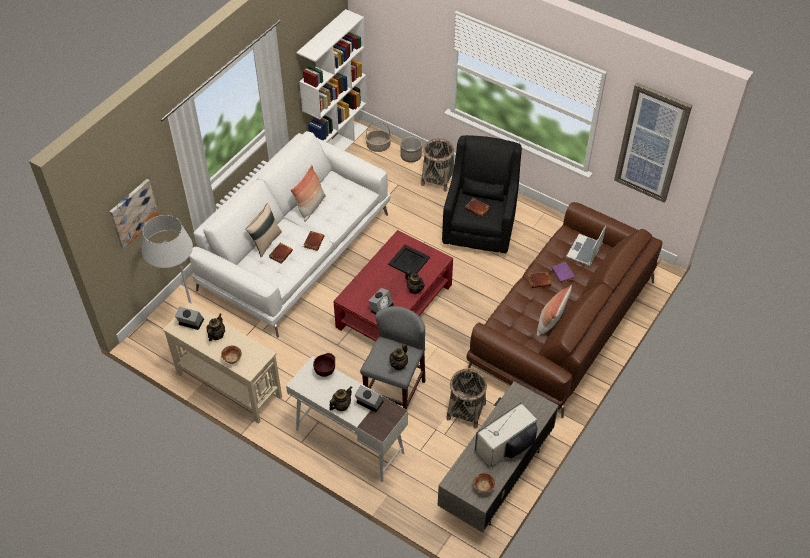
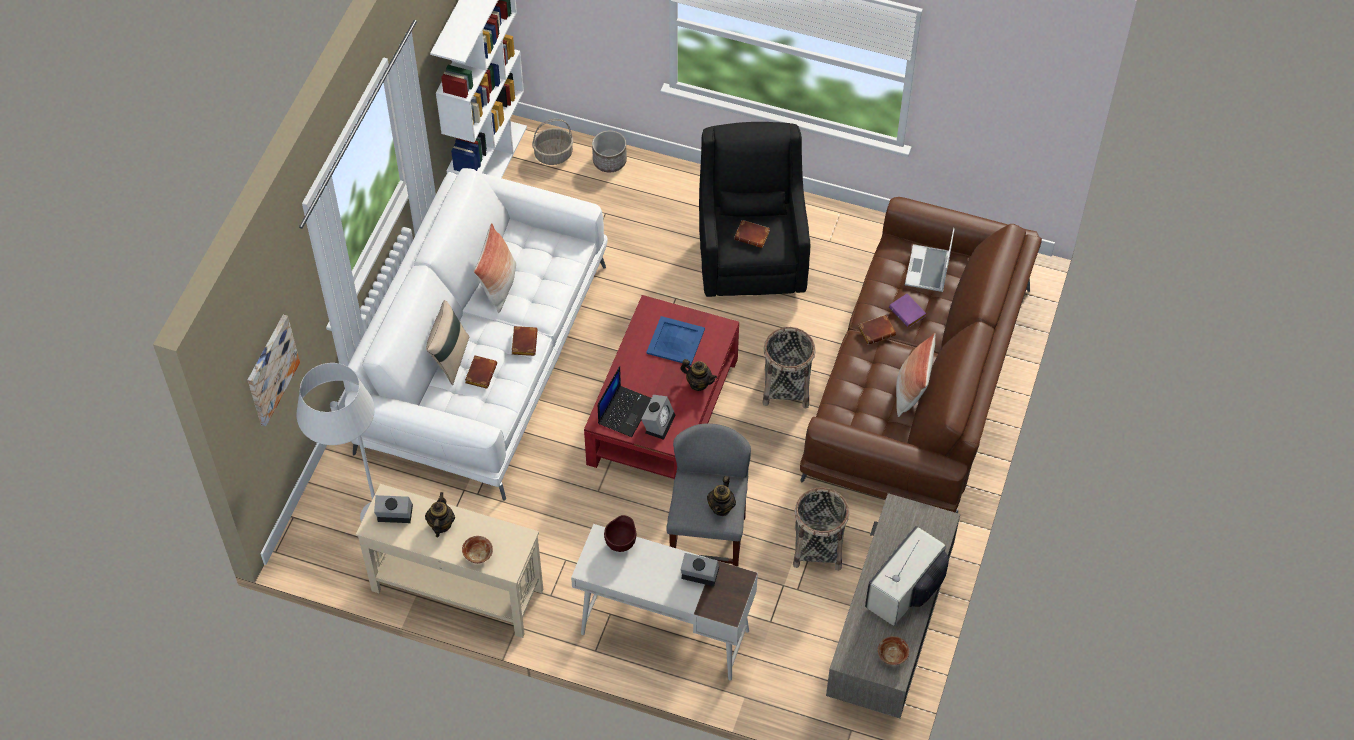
camera: 15 degrees left, 5 degrees up
(341, 405) = (661, 588): teapot -> none
(362, 295) = (625, 411): none -> laptop
(409, 261) = (676, 341): black tray -> blue tray
(437, 179) = (663, 191): basket -> basket (786, 388)
(652, 143) = (1001, 97): picture -> none

